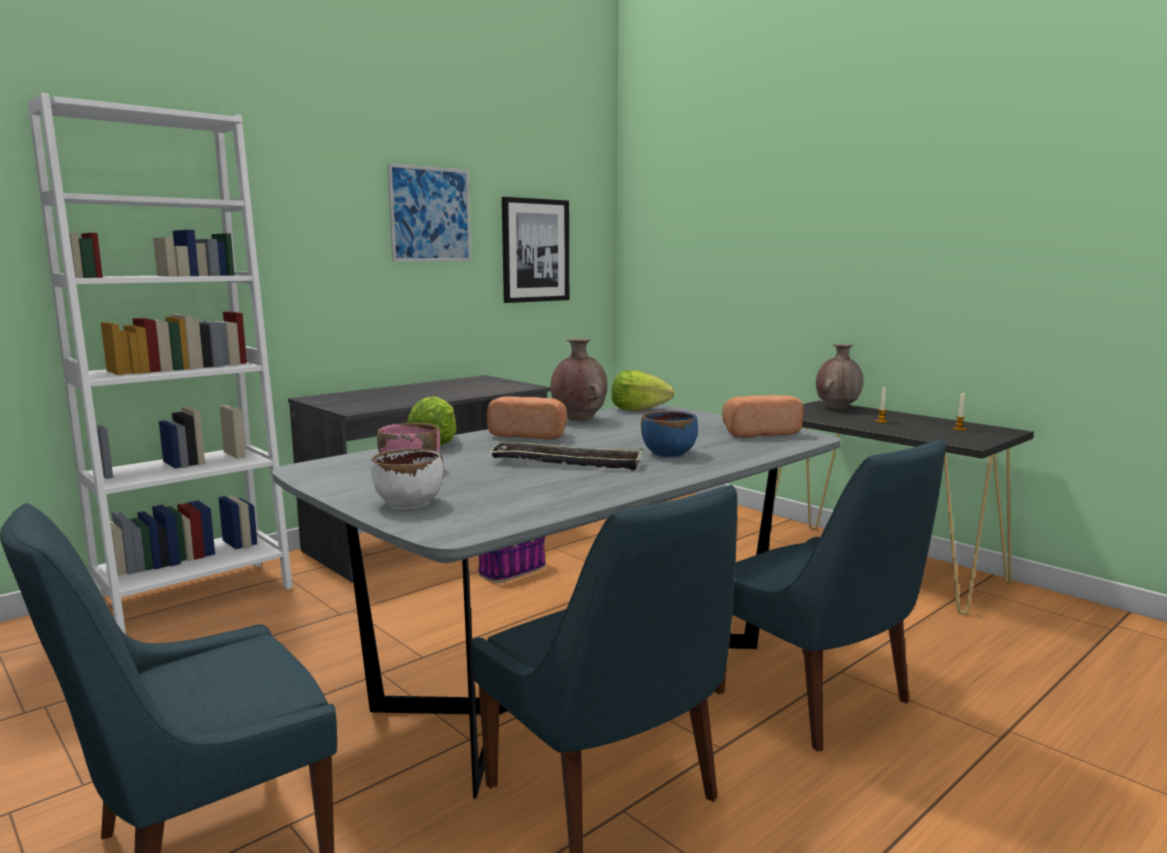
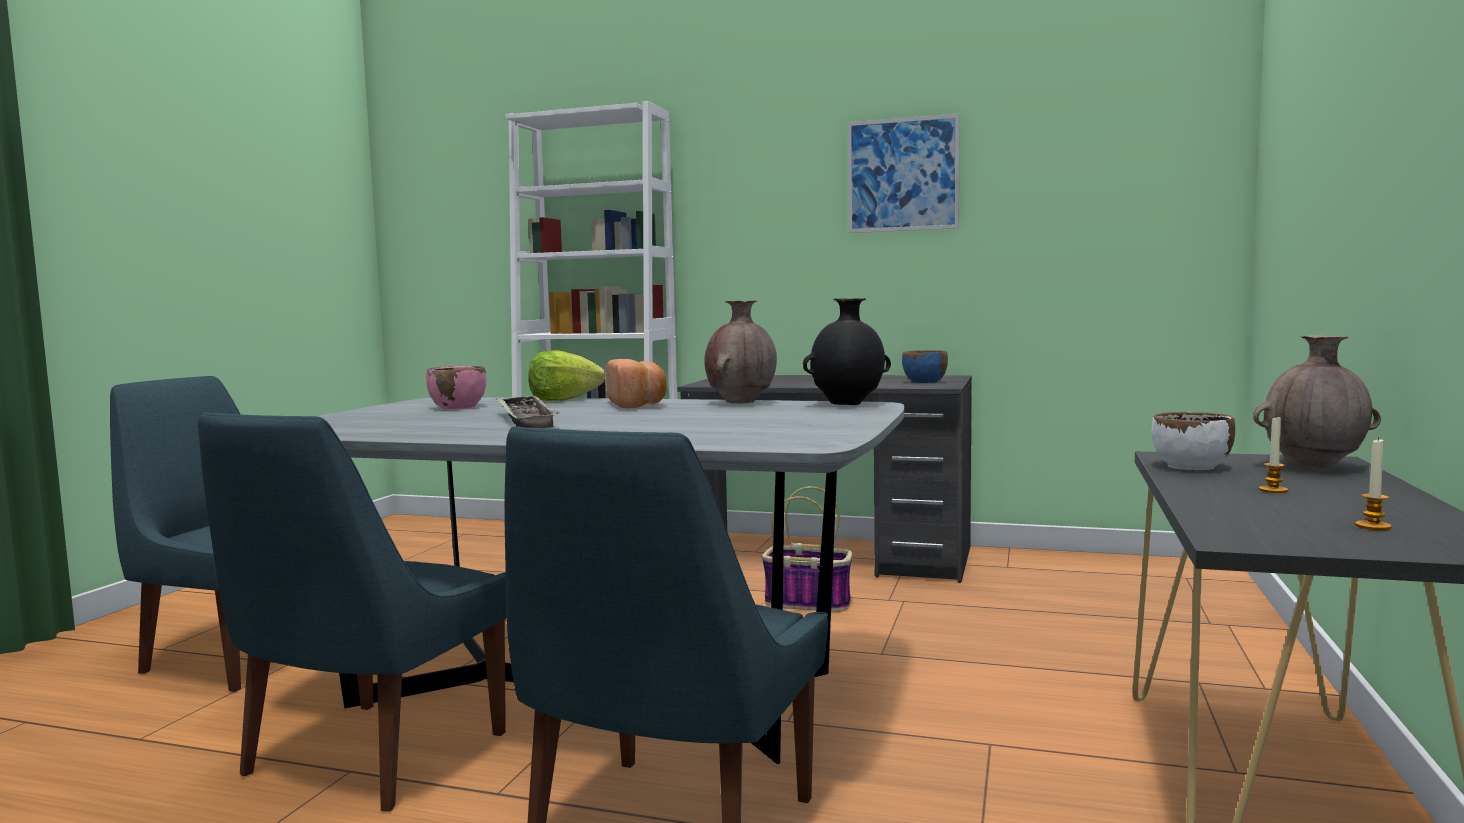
camera: 60 degrees right, 5 degrees down
(409, 503) = (345, 418): white bowl -> white bowl (1191, 467)
(535, 250) = (1073, 209): picture -> none
(638, 409) = (848, 404): lettuce -> black vase
(669, 453) = (616, 429): blue bowl -> blue bowl (924, 382)
(758, 433) = (793, 433): bread -> none

